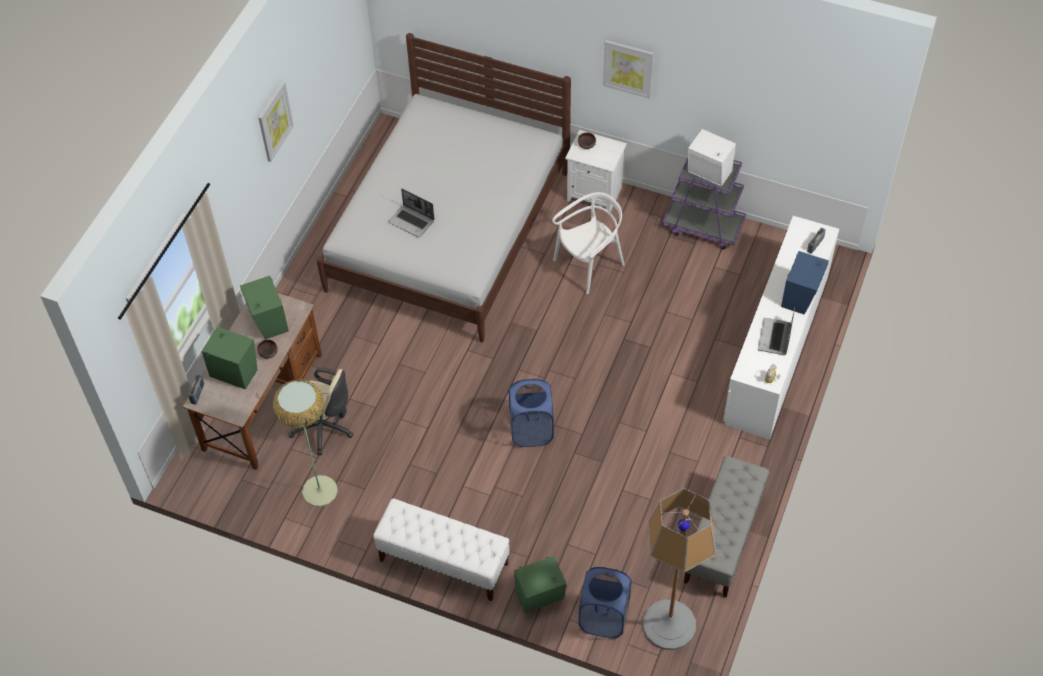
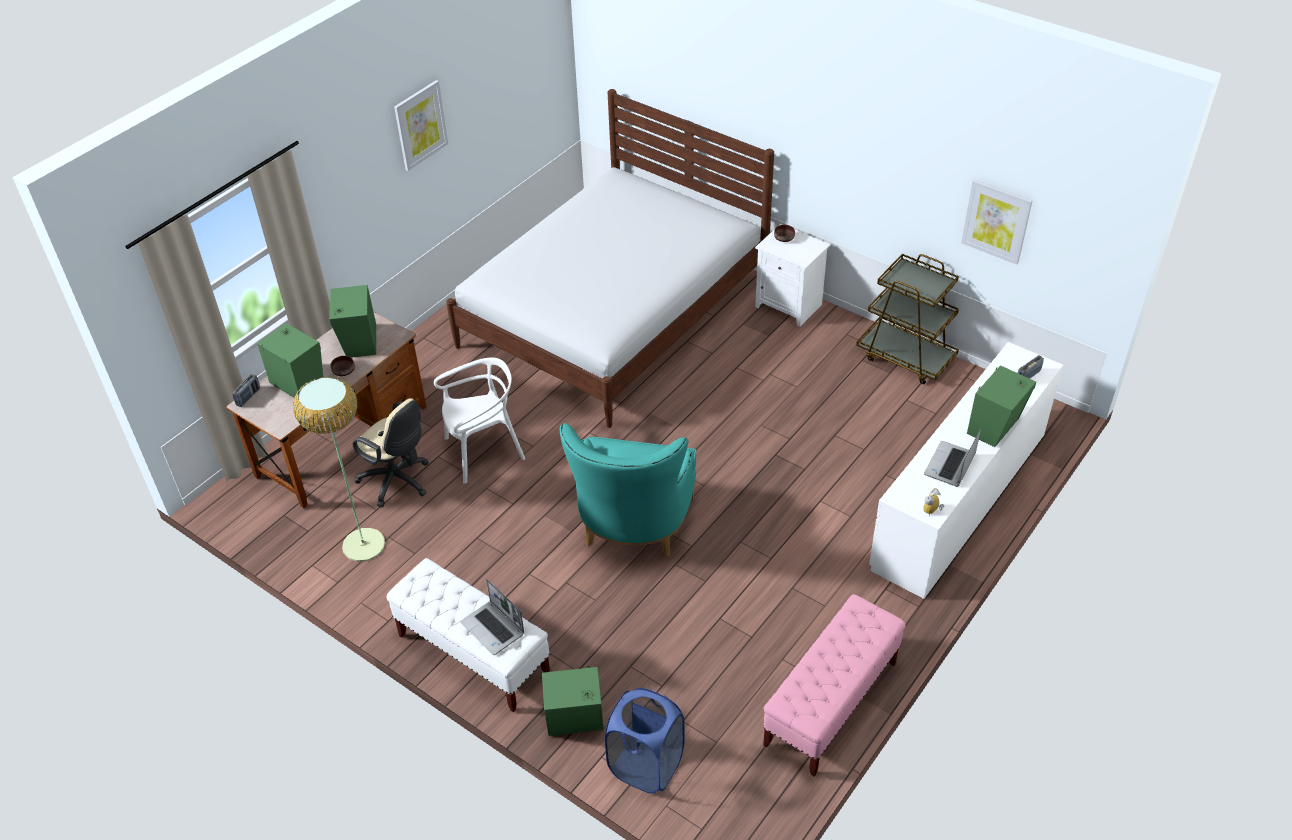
camera: 15 degrees right, 10 degrees down
(412, 221) = (560, 277): laptop -> laptop (494, 629)
(531, 430) = (632, 530): blue laundry basket -> turquoise armchair
(589, 265) = (759, 372): white chair -> white chair (484, 451)
(628, 68) = (838, 141): picture -> picture (996, 221)
(669, 625) = (728, 794): floor lamp -> none
(703, 226) = (906, 357): purple cart -> brown cart
(709, 173) = (916, 282): white speaker -> none
(723, 539) = (830, 704): grey bench -> pink bench
(801, 296) = (996, 427): blue speaker -> green speaker

